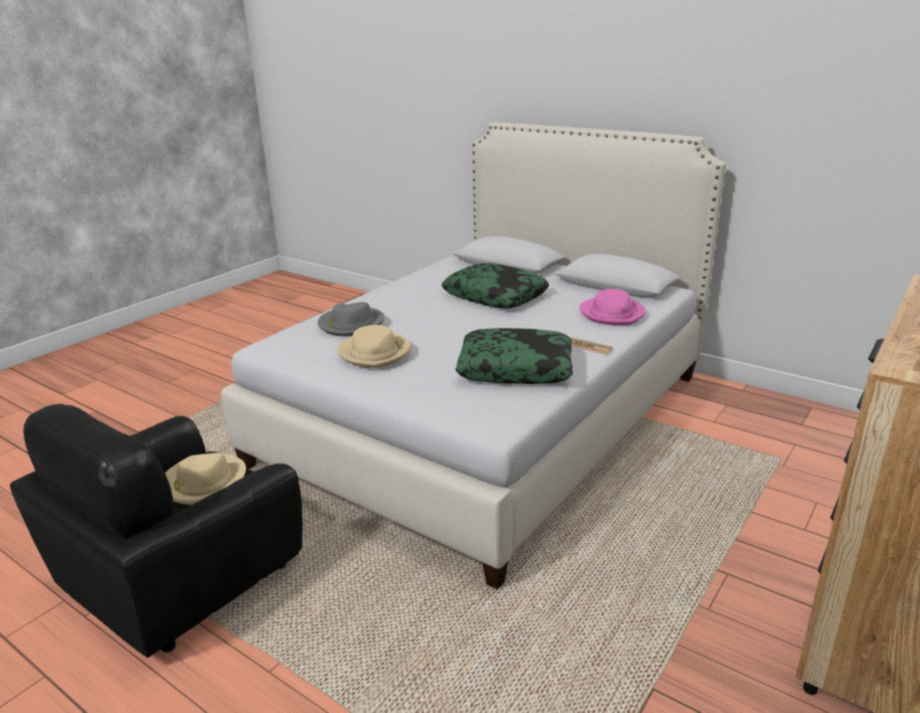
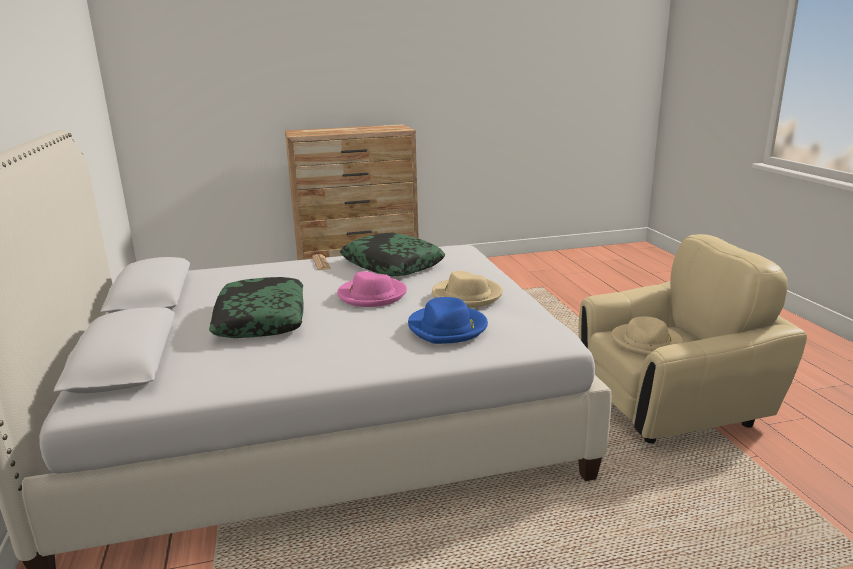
camera: 140 degrees left, 5 degrees down
(182, 579) = (671, 404): black armchair -> beige armchair
(351, 324) = (448, 328): grey hat -> blue hat
(612, 314) = (241, 274): pink hat -> pink hat (372, 295)

